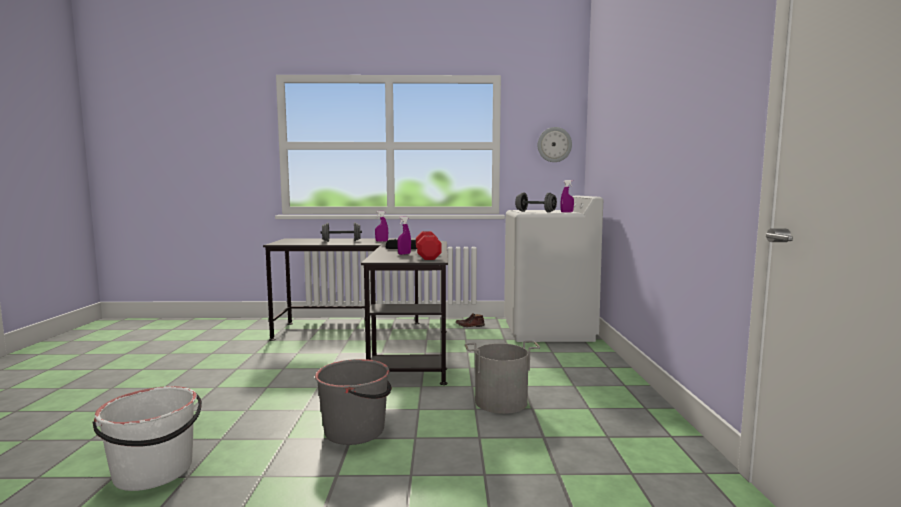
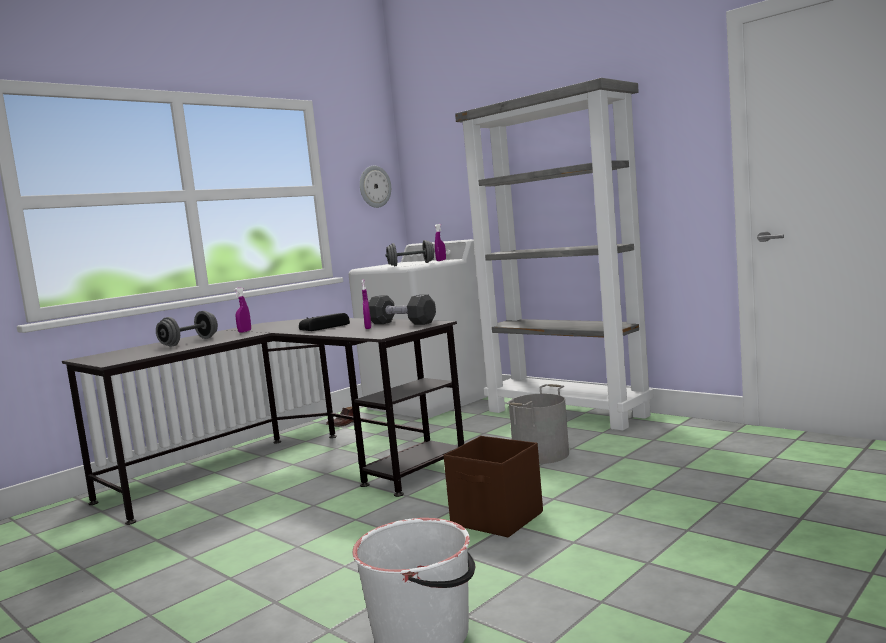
camera: 45 degrees left, 0 degrees up
(355, 430) = (497, 519): grey bucket -> brown storage box
(428, 256) = (402, 323): red dumbbell -> black dumbbell
(609, 379) = (568, 413): none -> grey bookcase

